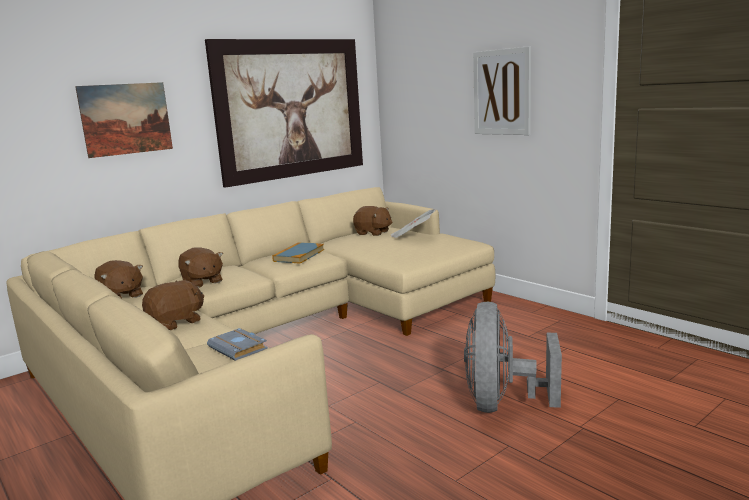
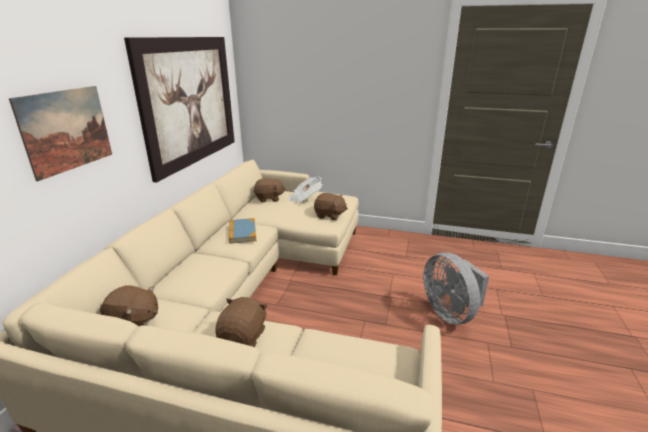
camera: 35 degrees left, 10 degrees up
(202, 282) = (196, 281): brown plush toy -> brown plush toy (329, 215)
(240, 348) = (345, 348): grey book -> none
(502, 92) = (360, 90): picture -> none

